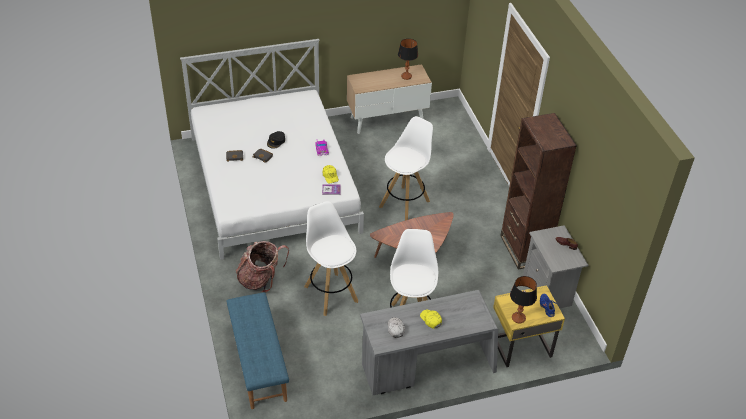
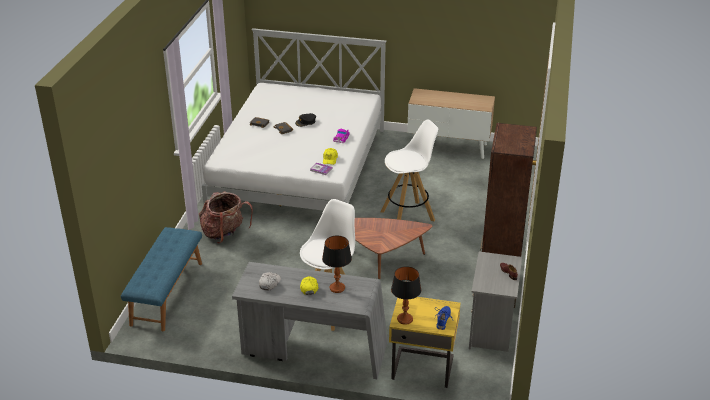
camera: 30 degrees right, 10 degrees down
(330, 293) = (276, 263): white stool -> none
(406, 76) = (470, 102): table lamp -> table lamp (337, 288)

